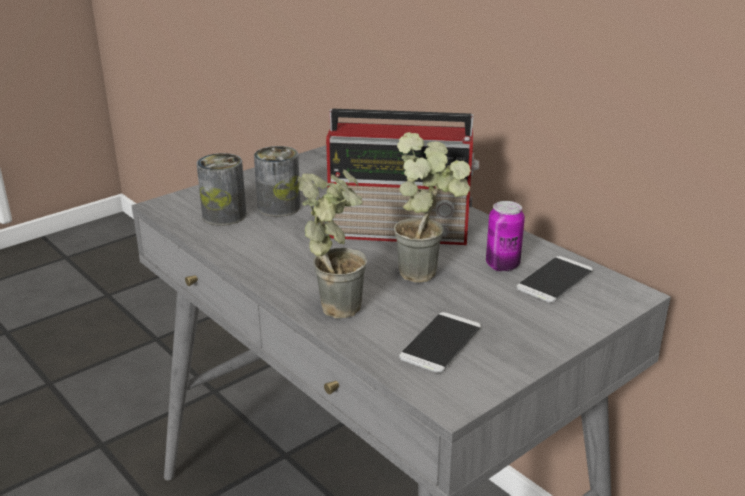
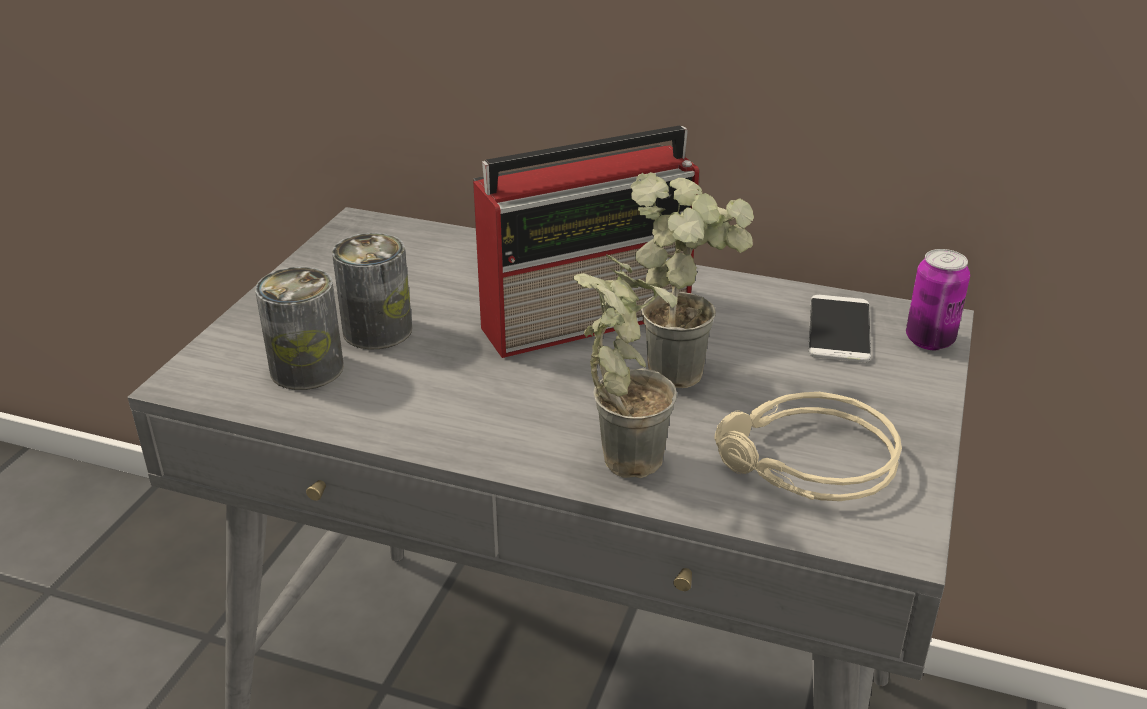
camera: 30 degrees left, 5 degrees up
(441, 343) = (805, 464): phone -> beige headphones
(502, 265) = (761, 328): can -> can (929, 340)

